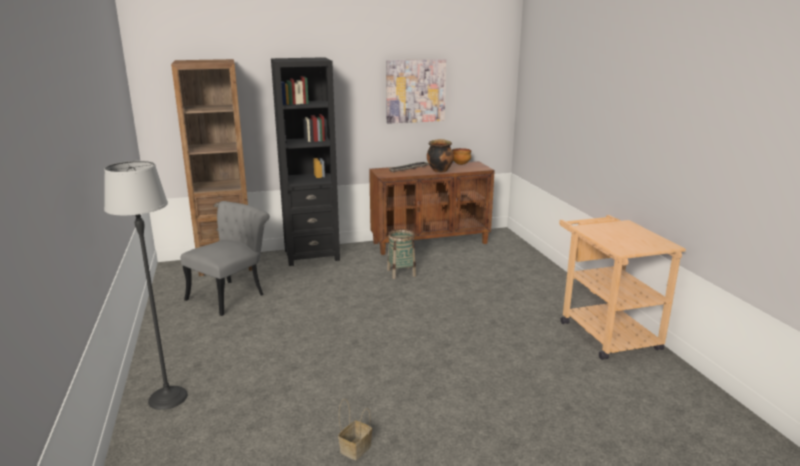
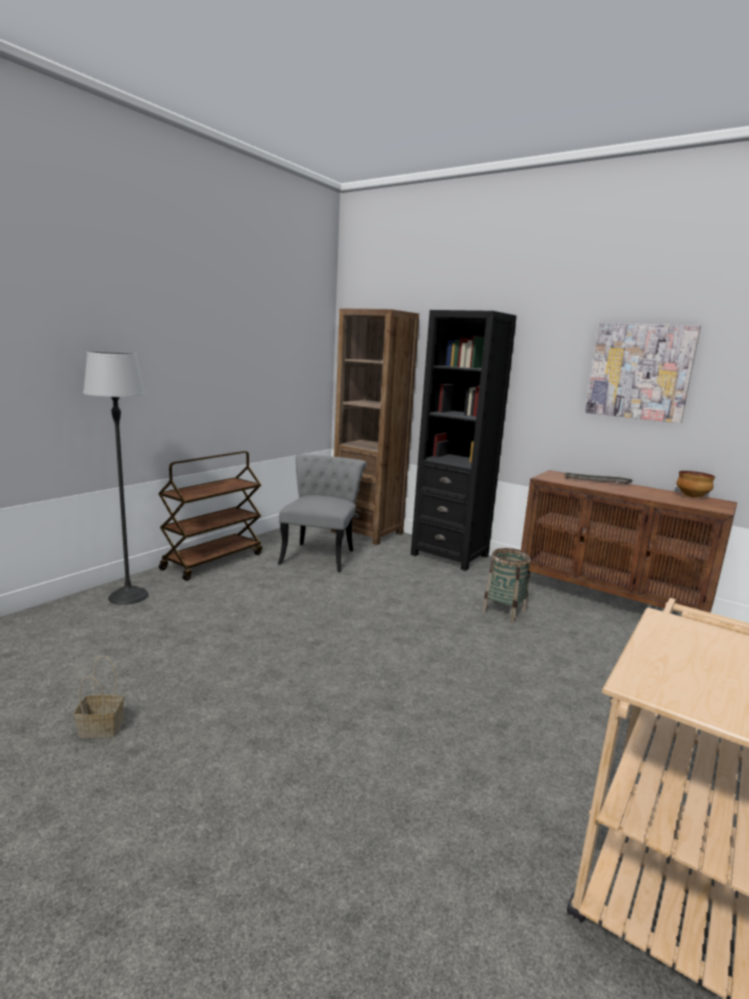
camera: 50 degrees right, 5 degrees down
(164, 341) = (213, 561): none -> brown cart
(232, 294) = (320, 554): grey chair -> grey chair turned 75 degrees counterclockwise
(439, 170) = (635, 493): cooking pot -> none

